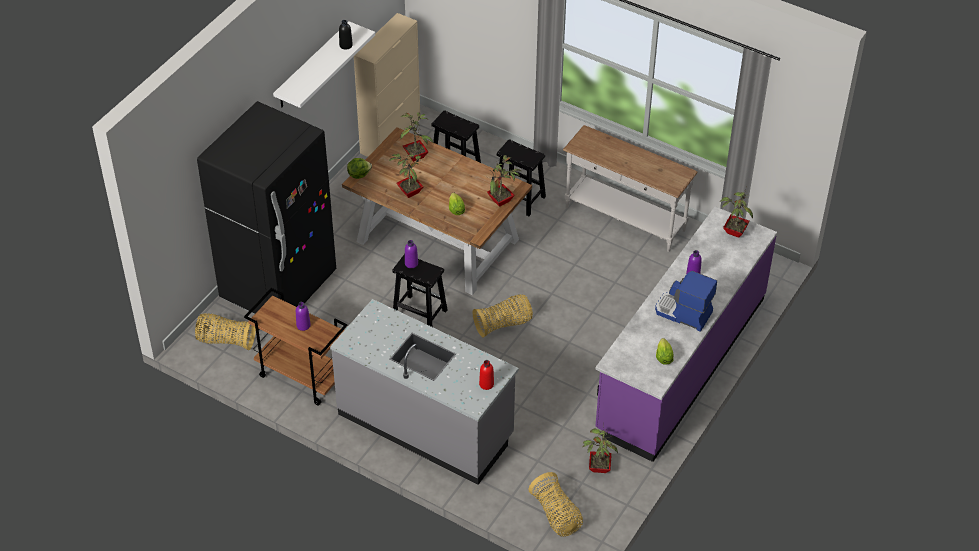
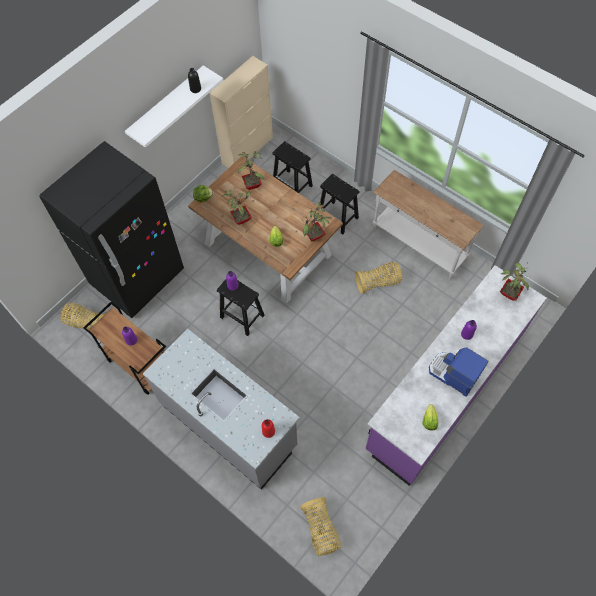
camera: 10 degrees right, 15 degrees up
(503, 324) = (307, 334): basket -> basket (378, 282)
(598, 467) = (362, 485): potted plant -> none

